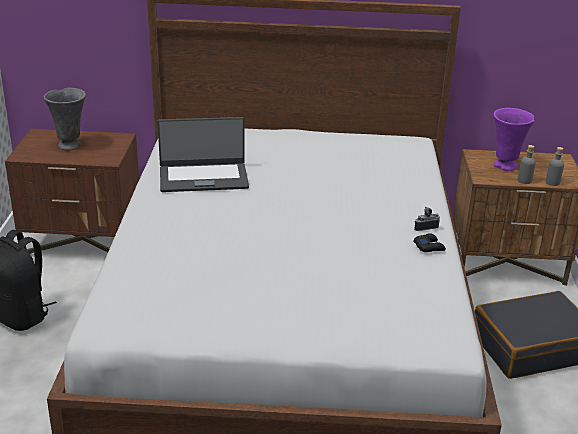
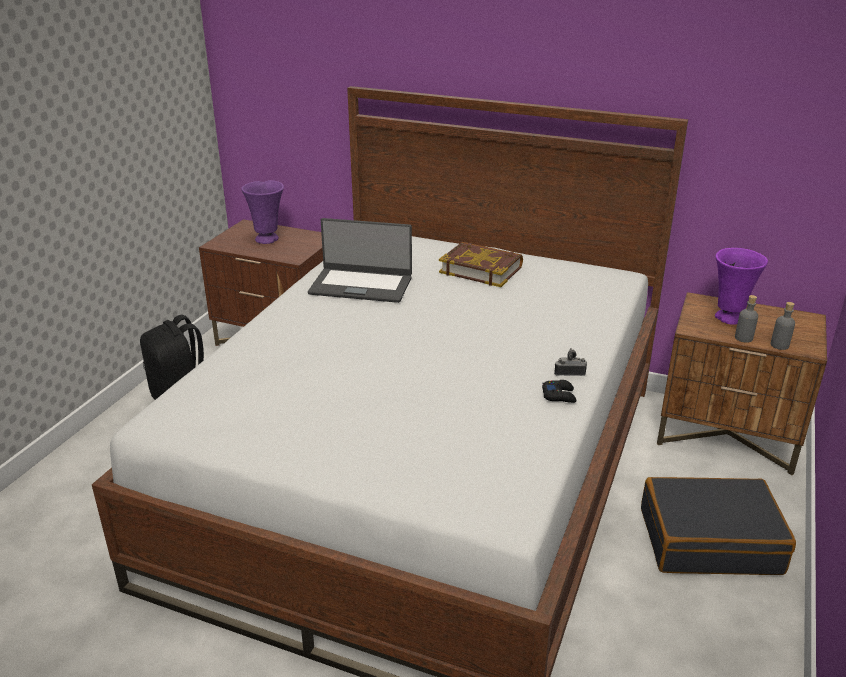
camera: 20 degrees right, 0 degrees up
(70, 145) = (268, 239): grey vase -> purple vase
(298, 150) = (481, 269): none -> book

